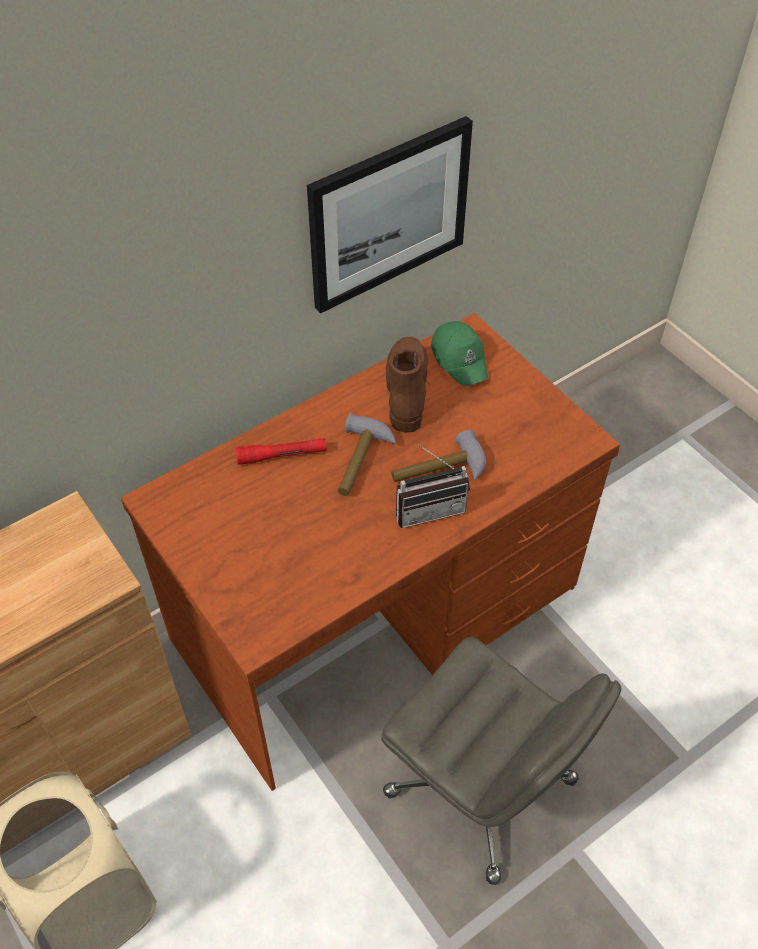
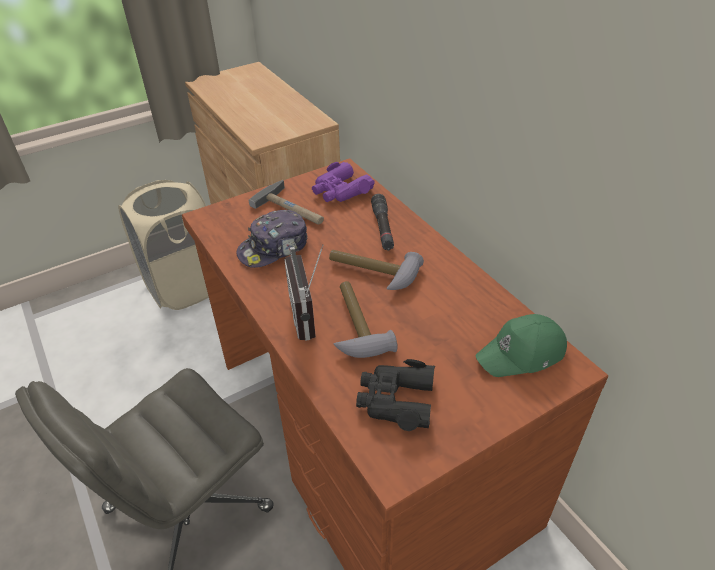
camera: 95 degrees right, 10 degrees down
(203, 500) = (340, 191): none -> purple binoculars
(240, 547) = (292, 209): none -> hammer
(282, 455) = (382, 228): red flashlight -> black flashlight
(321, 555) = (274, 248): none -> cap
(388, 214) = (566, 132): picture -> none
(406, 392) = (464, 307): brown boot -> none
(522, 439) = (396, 400): none -> black binoculars

